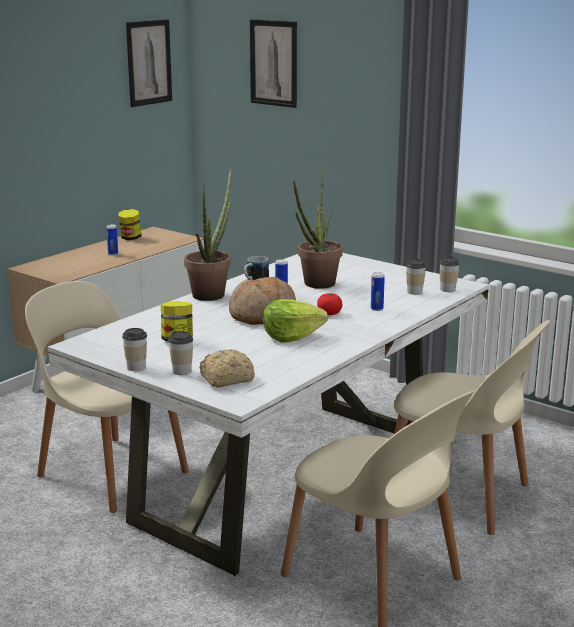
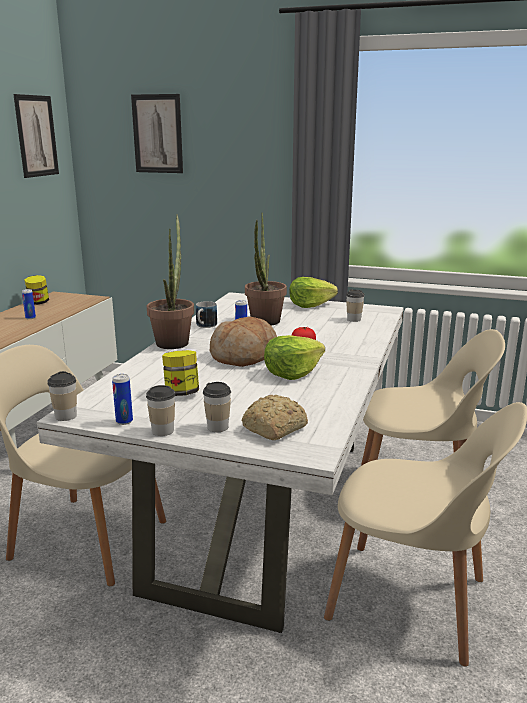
camera: 20 degrees left, 0 degrees up
(377, 309) = (339, 337): can -> can (124, 421)
(386, 271) = (310, 305): none -> lettuce
(447, 289) = (377, 314): cup -> cup (66, 416)

